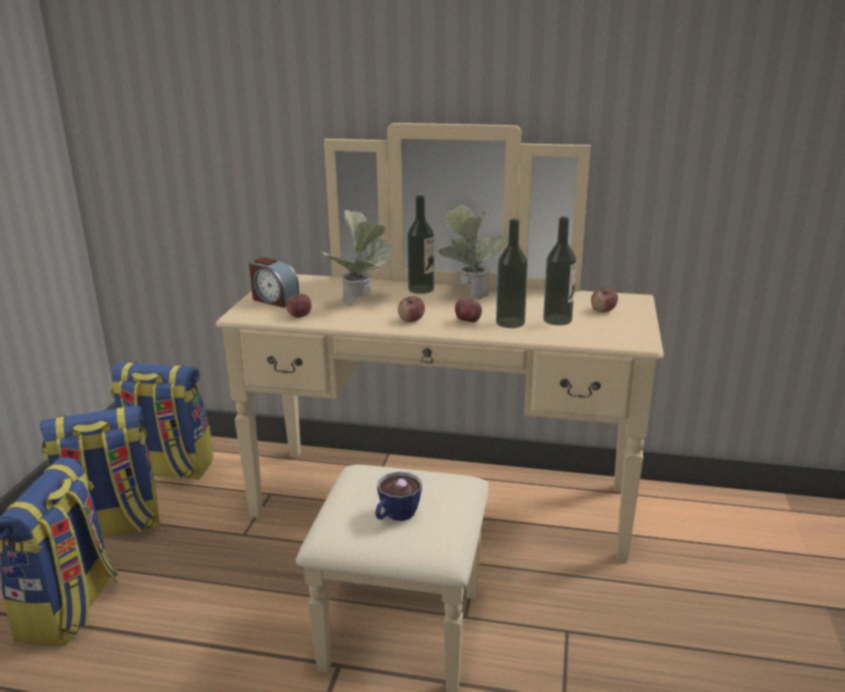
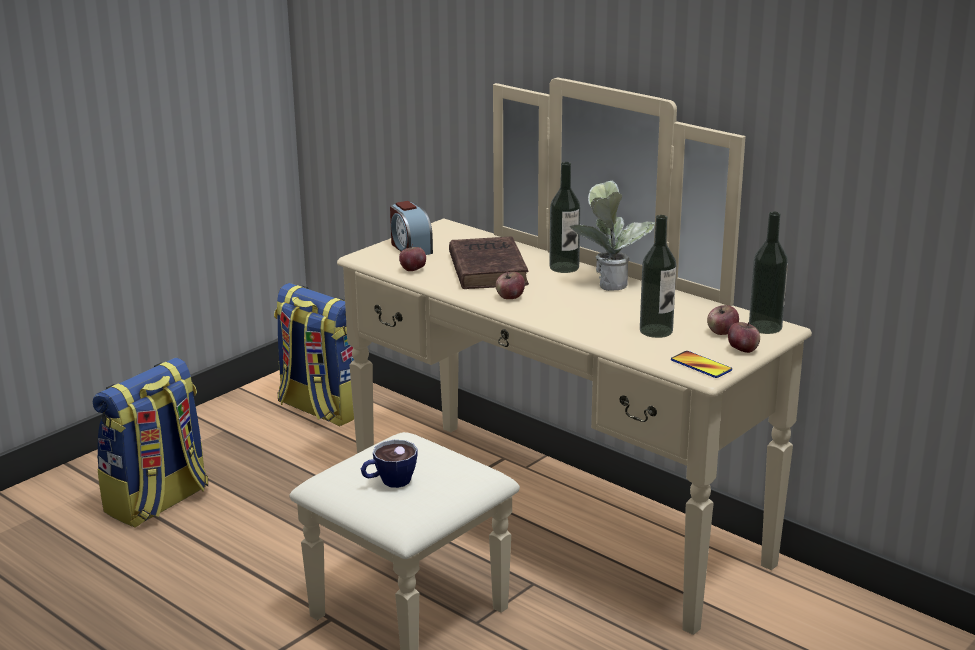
camera: 30 degrees right, 0 degrees up
(112, 527) = (236, 446): backpack -> none
(361, 302) = (487, 268): potted plant -> brown book
(468, 321) = (563, 311): apple -> apple (743, 349)
(510, 322) = (603, 322): bottle -> bottle (765, 327)
(628, 337) = (701, 366): none -> phone

